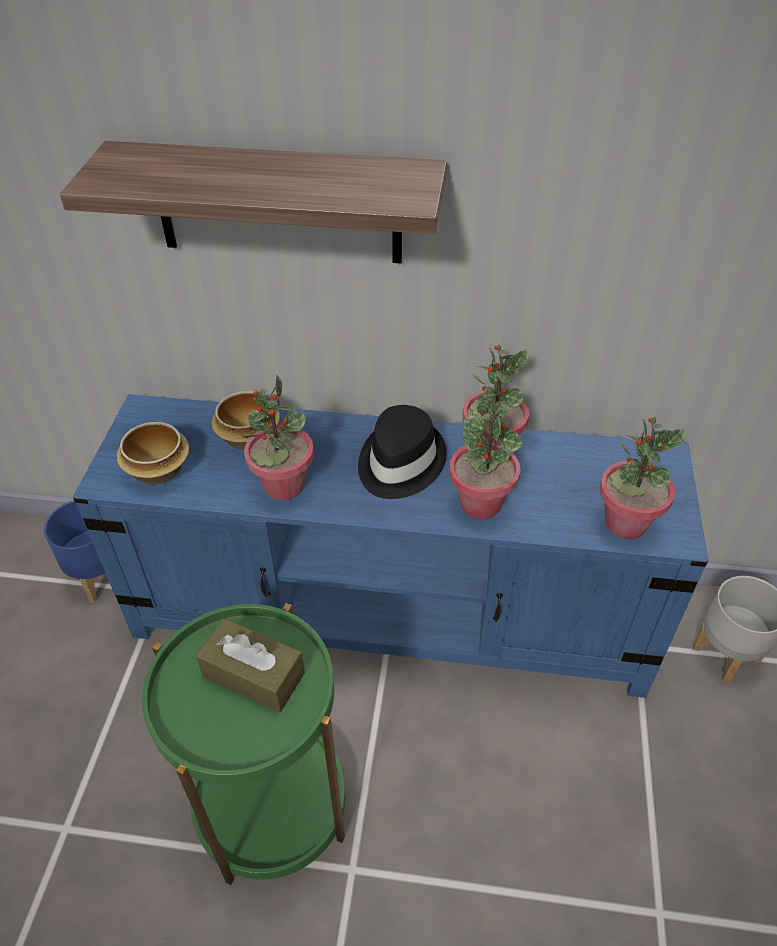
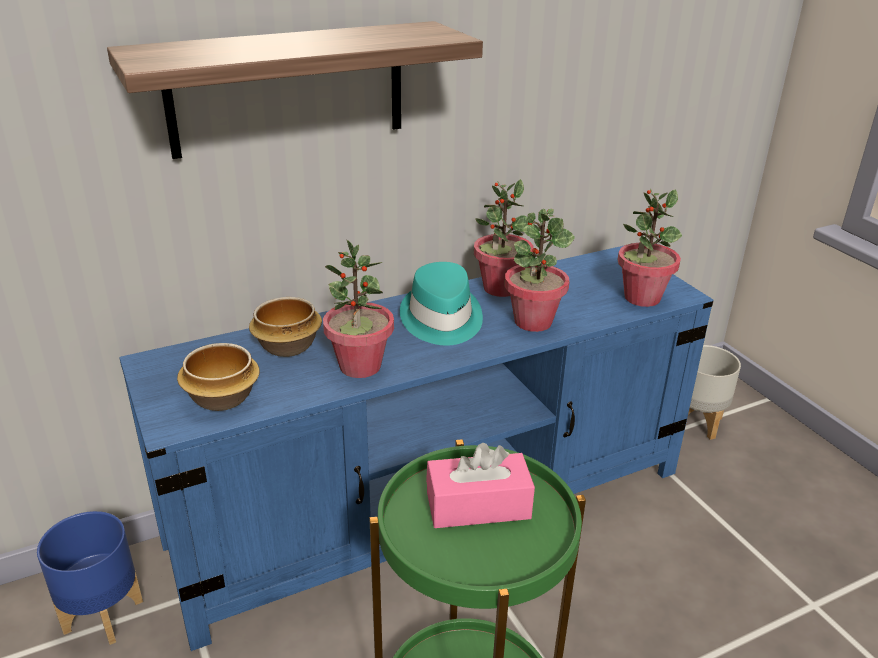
camera: 35 degrees left, 15 degrees down
(253, 675) = (478, 505): brown tissue box -> pink tissue box
(399, 462) = (441, 319): black hat -> turquoise hat

